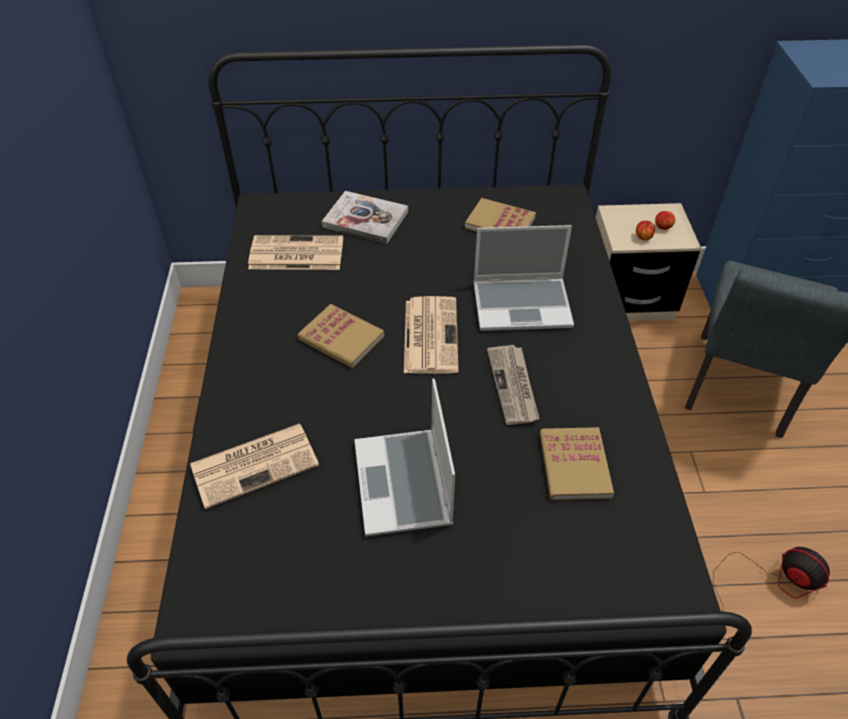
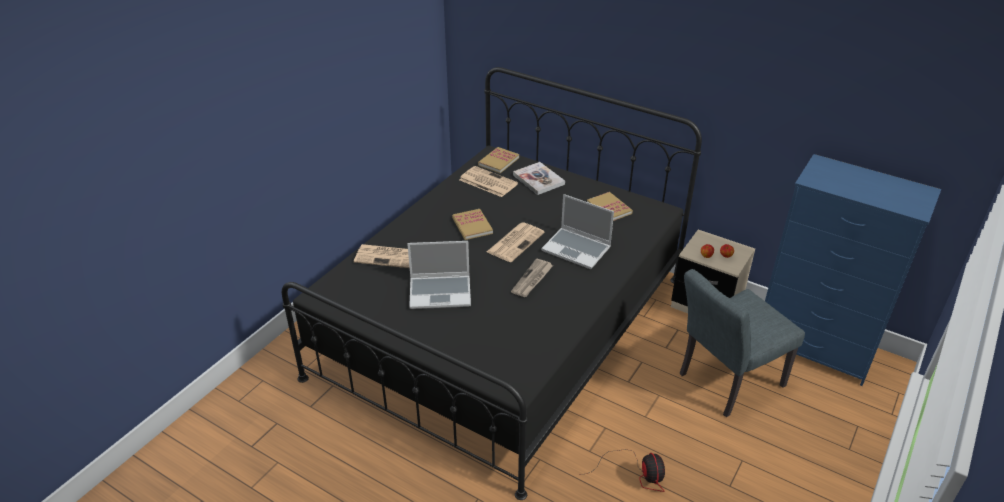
camera: 35 degrees right, 10 degrees down
(404, 484) = (441, 292): laptop -> laptop turned 120 degrees counterclockwise
(574, 465) = (525, 322): book -> book (498, 161)

